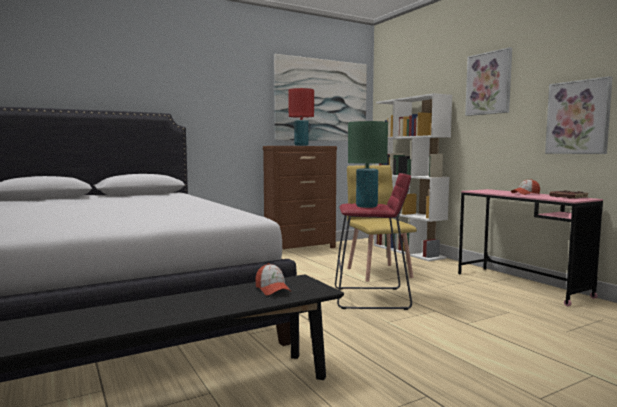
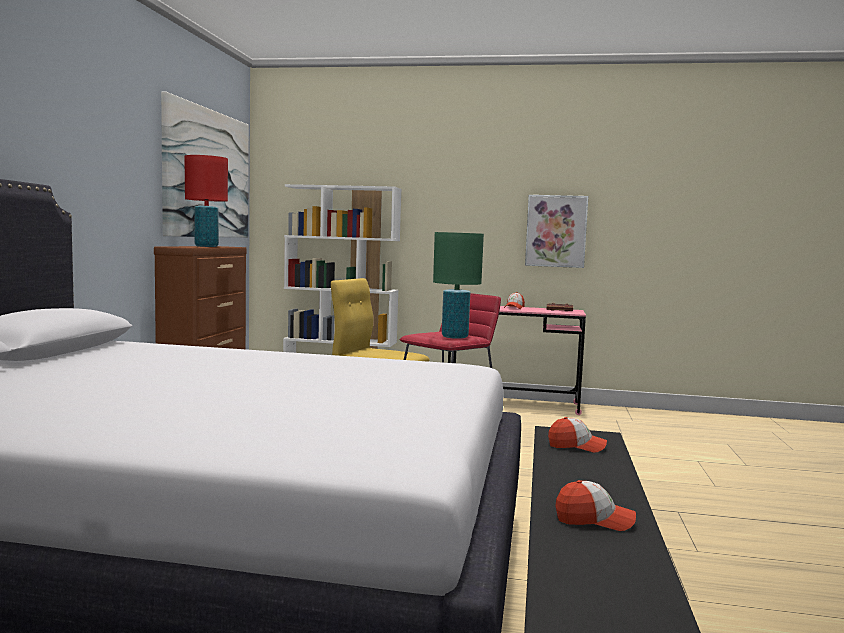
camera: 50 degrees left, 0 degrees up
(104, 319) = (594, 520): none -> cap
(488, 83) = (452, 182): picture -> none

